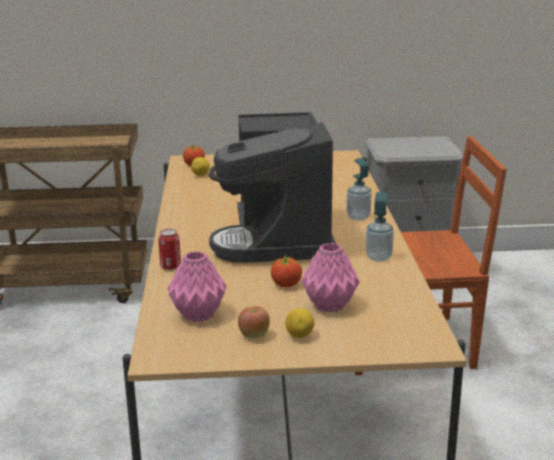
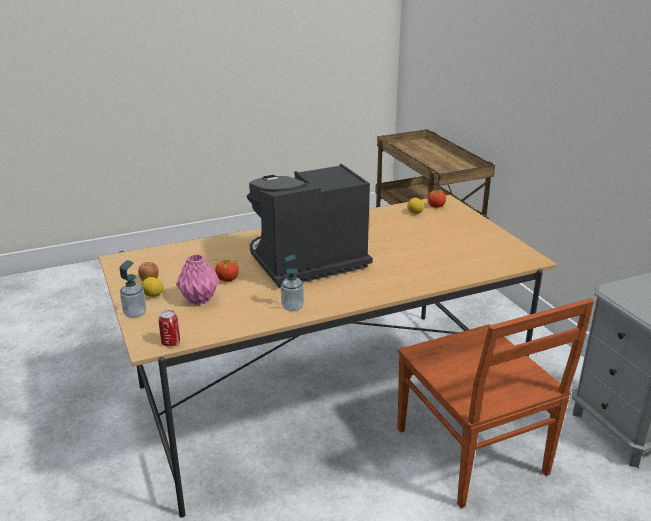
camera: 70 degrees right, 5 degrees up
(170, 266) = (239, 238): can -> can (170, 342)
(198, 316) = (172, 260): pink vase -> none
(358, 217) = (373, 287): soap dispenser -> soap dispenser (135, 313)

